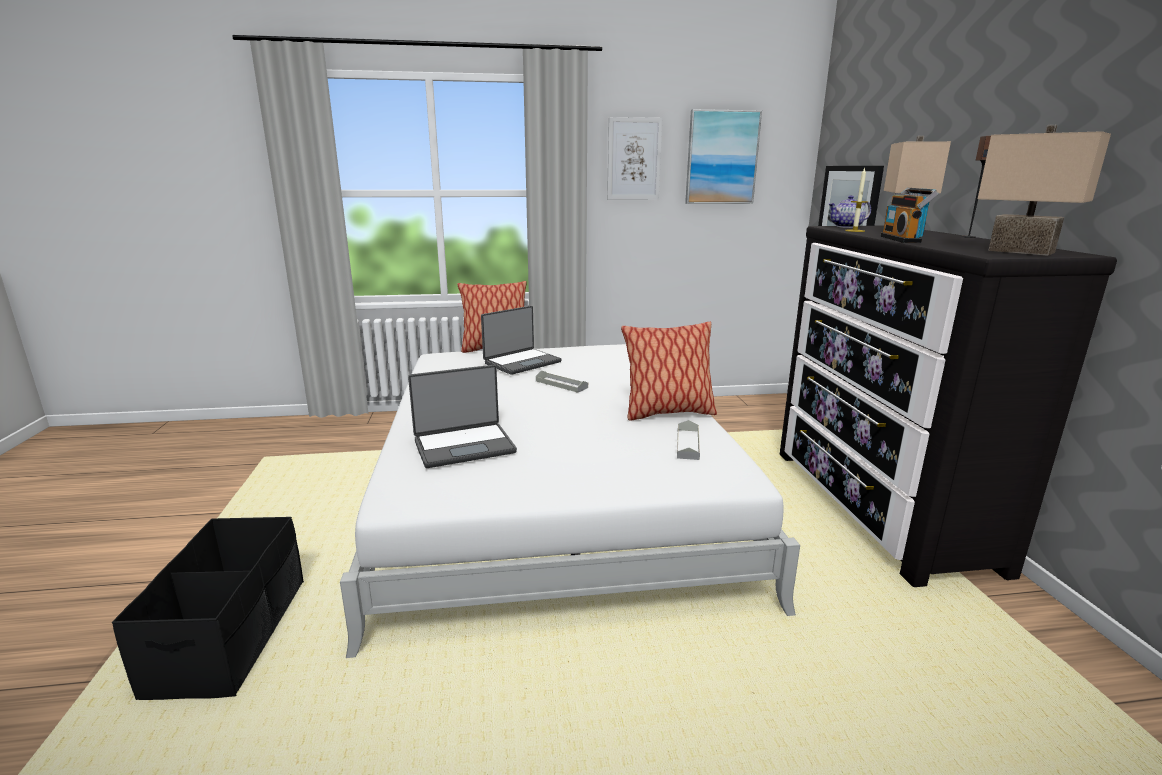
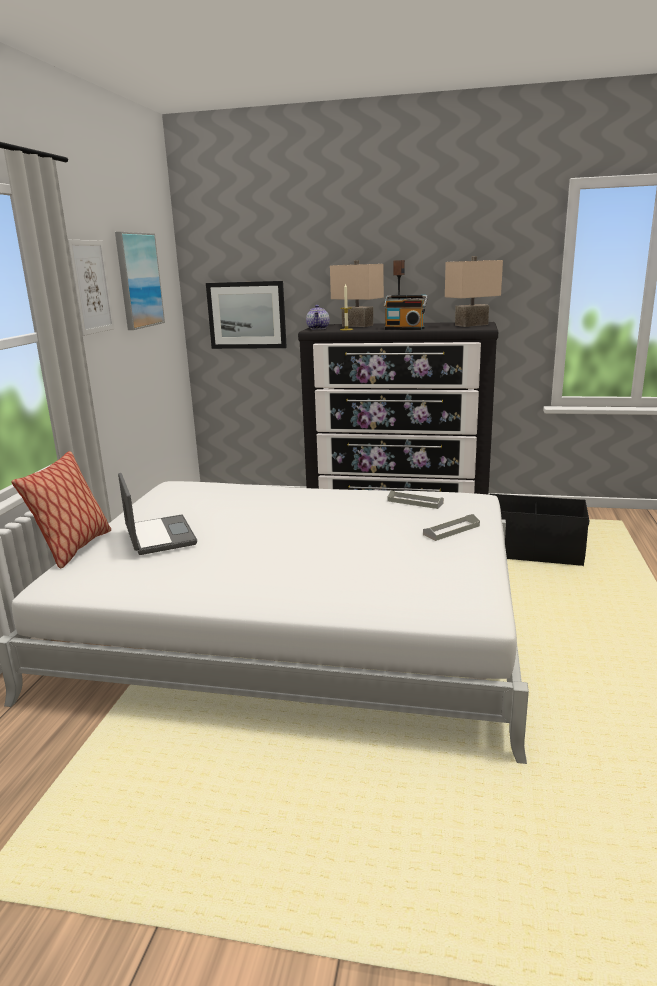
camera: 70 degrees left, 0 degrees up
(231, 635) = (478, 860): black storage box -> black storage box (532, 551)
(464, 446) = (378, 579): laptop -> none
(561, 384) = (250, 526): grey tray -> grey tray (451, 530)
(667, 413) = (350, 499): pillow -> none

